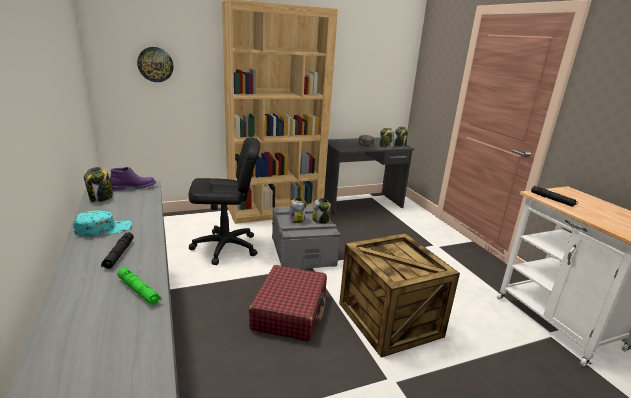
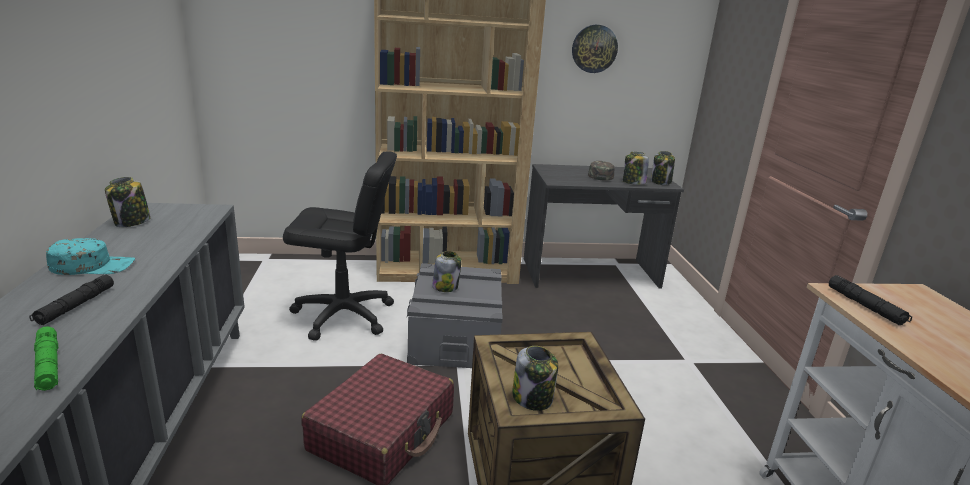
camera: 15 degrees right, 0 degrees up
(134, 187) = (189, 211): purple boot -> none
(155, 64) = (280, 37): wall clock -> wall clock (594, 49)
(321, 220) = (484, 292): jar -> jar (533, 398)

